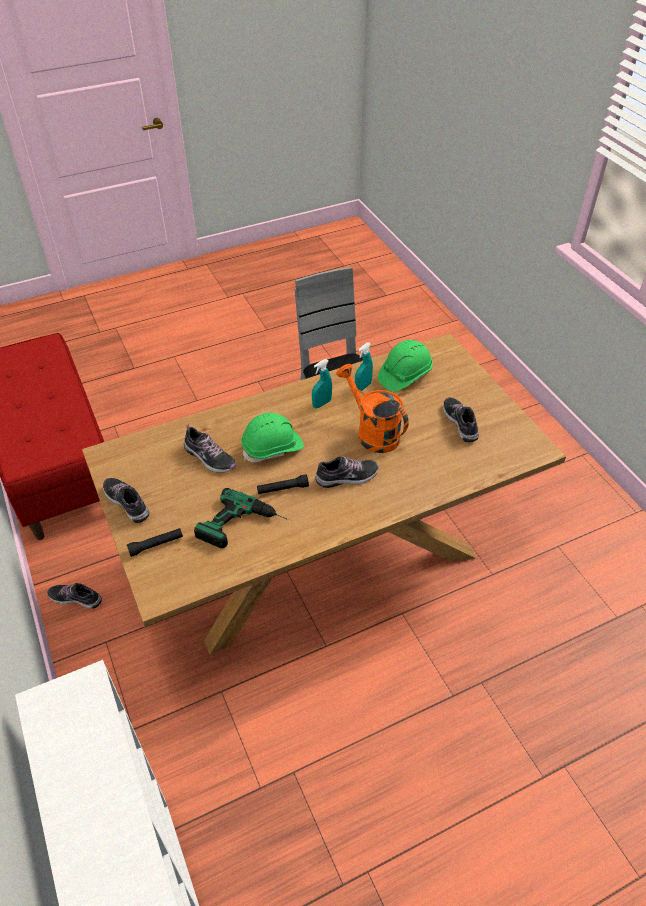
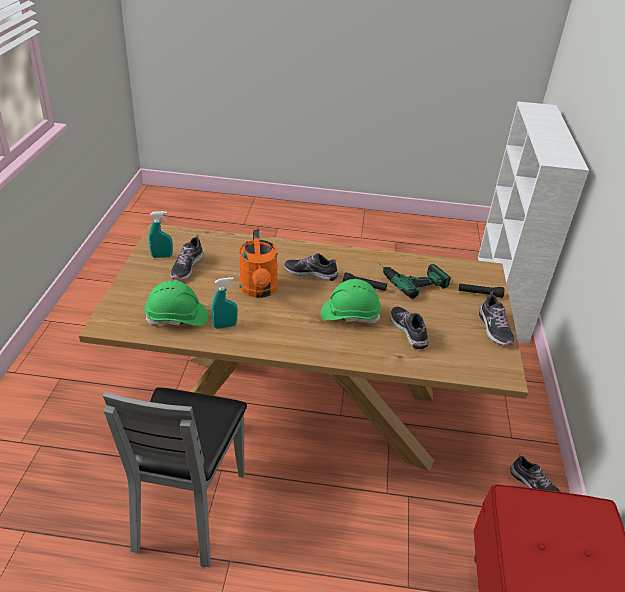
camera: 150 degrees left, 10 degrees down
(321, 404) = (276, 329): turquoise spray bottle -> turquoise spray bottle (162, 256)

